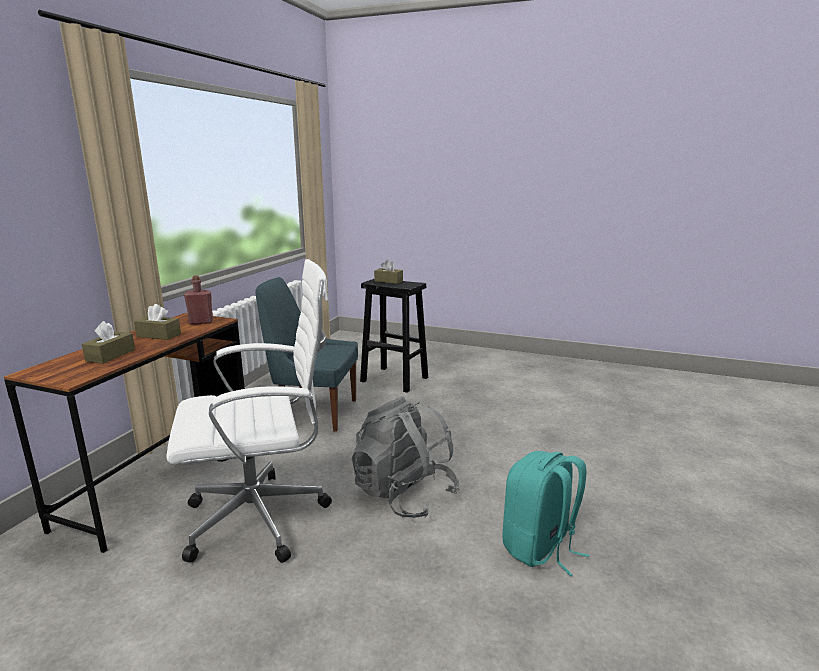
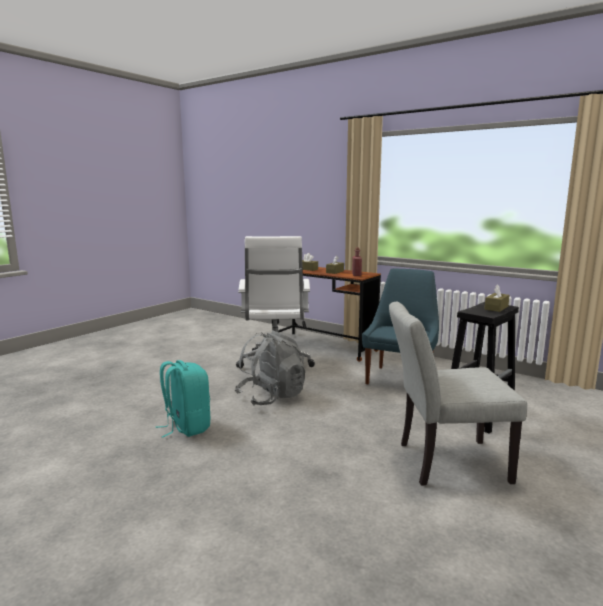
camera: 105 degrees right, 5 degrees down
(487, 393) = (443, 462): none -> grey chair

